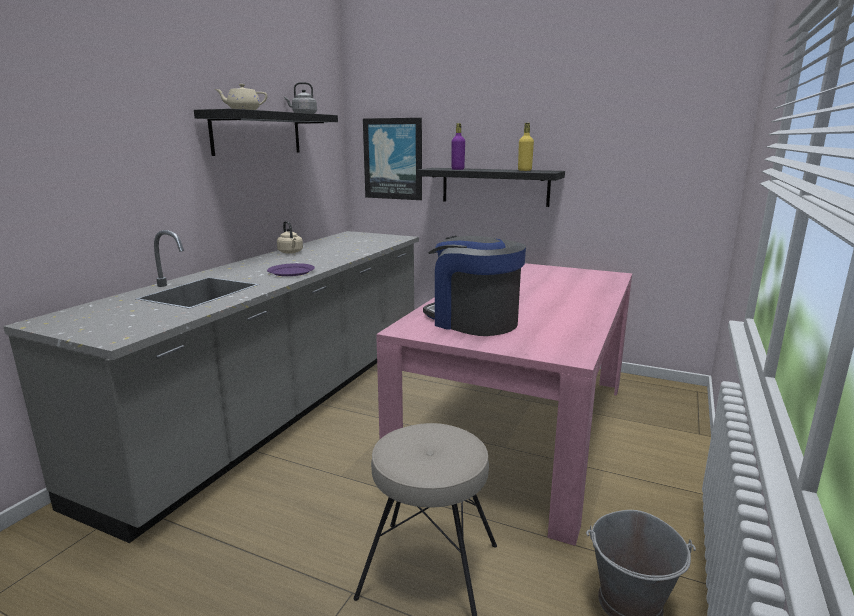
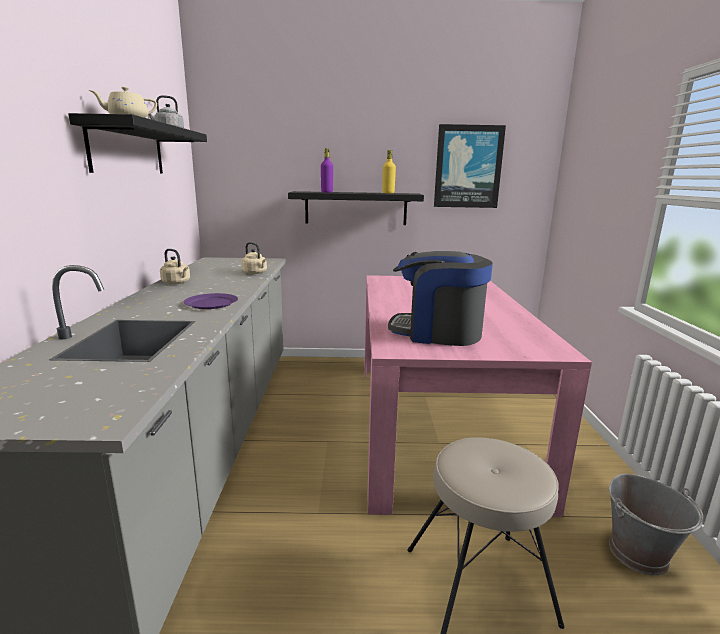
camera: 25 degrees left, 0 degrees up
(368, 249) = (255, 273): none -> beige kettle
(393, 159) = (250, 183): picture -> picture (468, 167)

